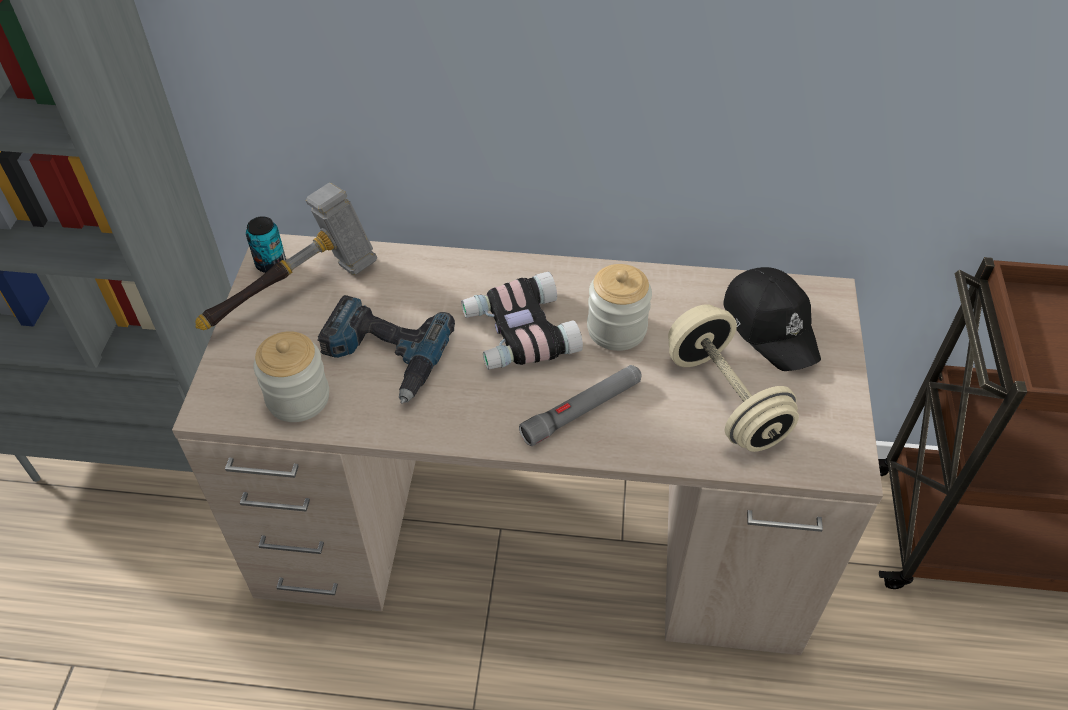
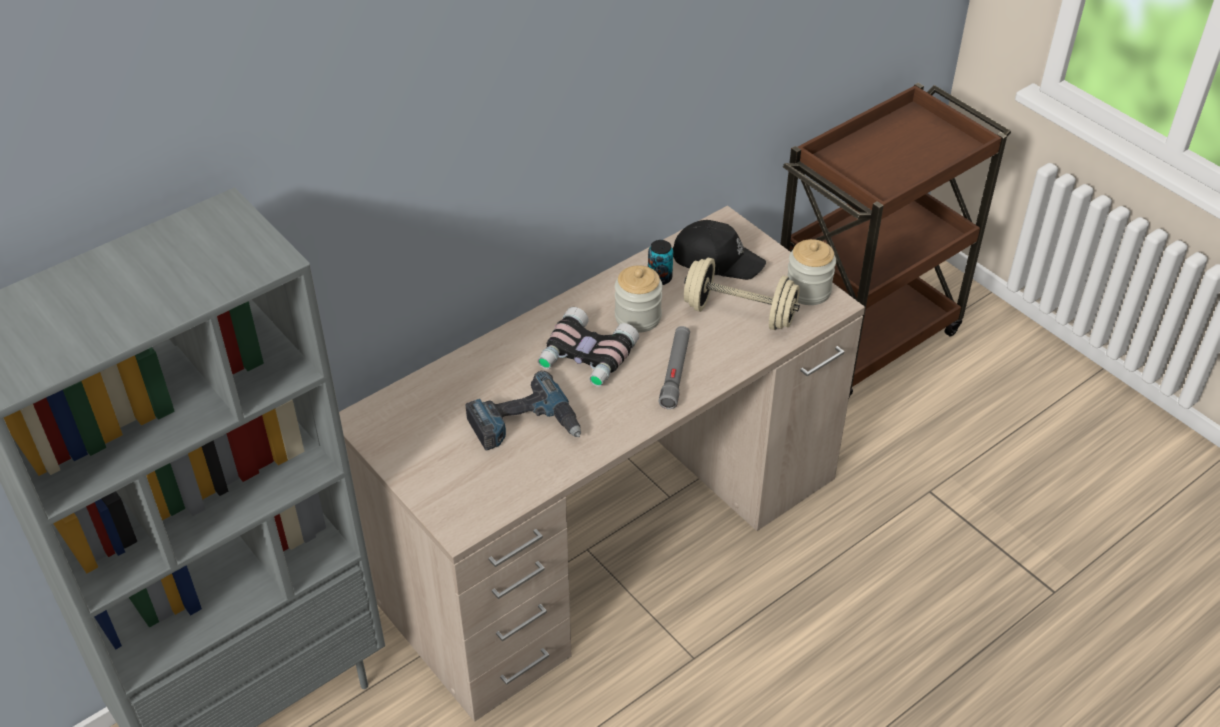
camera: 45 degrees left, 5 degrees down
(271, 264) = (371, 427): can -> can (659, 278)
(295, 293) = (415, 432): hammer -> none
(298, 398) = (506, 483): jar -> jar (808, 290)

